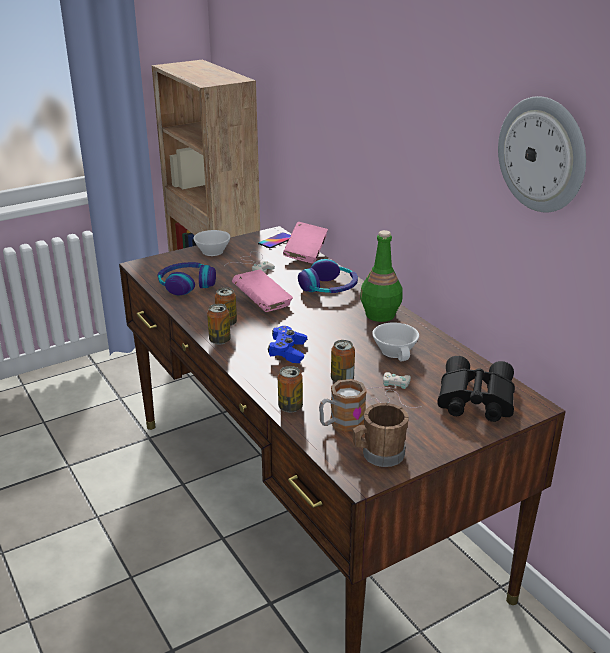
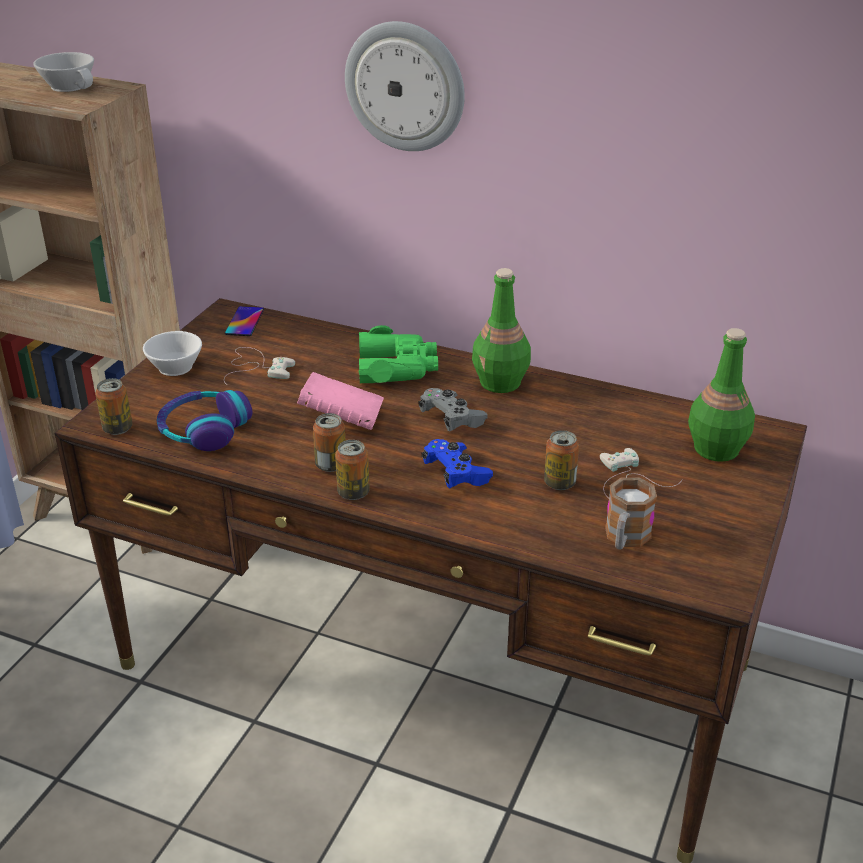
camera: 35 degrees left, 5 degrees up
(290, 407) = (547, 543): can -> can (117, 428)
(305, 254) = (308, 329): pink book -> none
(324, 324) = (451, 419): none -> grey game controller
(329, 288) = (397, 367): headphones -> green binoculars
(378, 455) = (706, 557): brown mug -> none
(397, 351) = (574, 423): white cup -> white cup (71, 86)
(473, 399) = (716, 449): black binoculars -> green bottle
(542, 154) = (747, 129): wall clock -> wall clock (405, 86)

